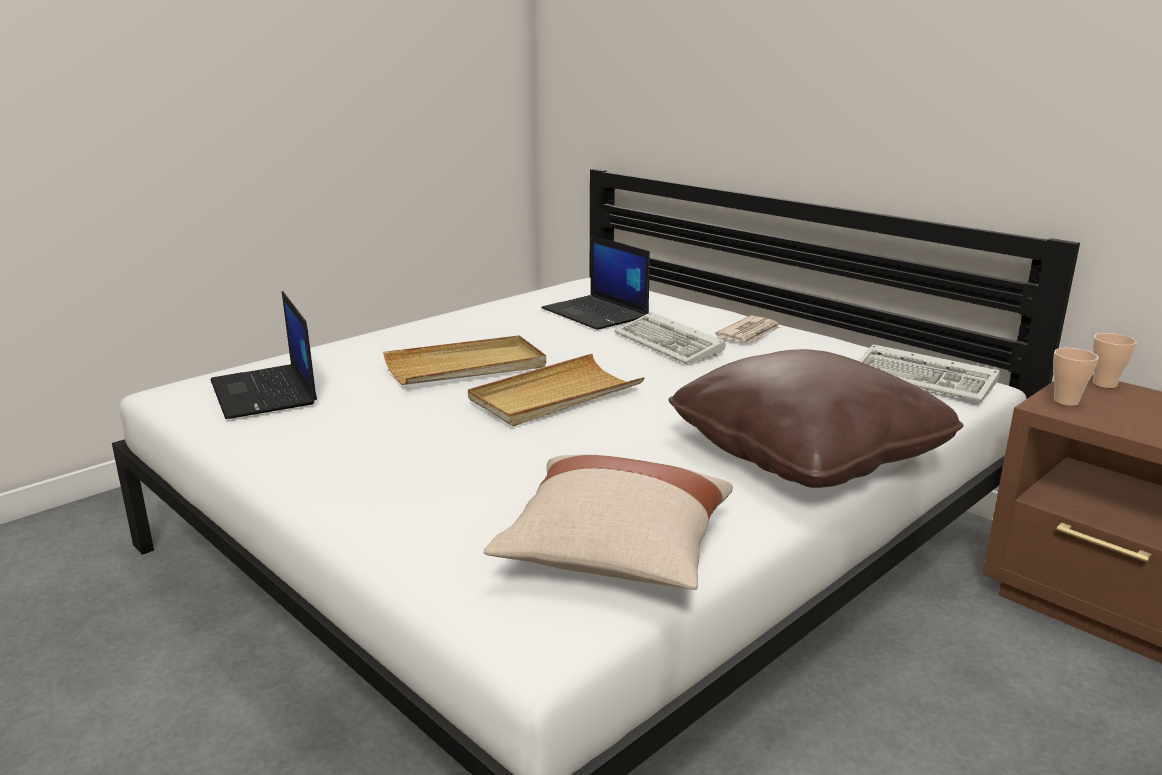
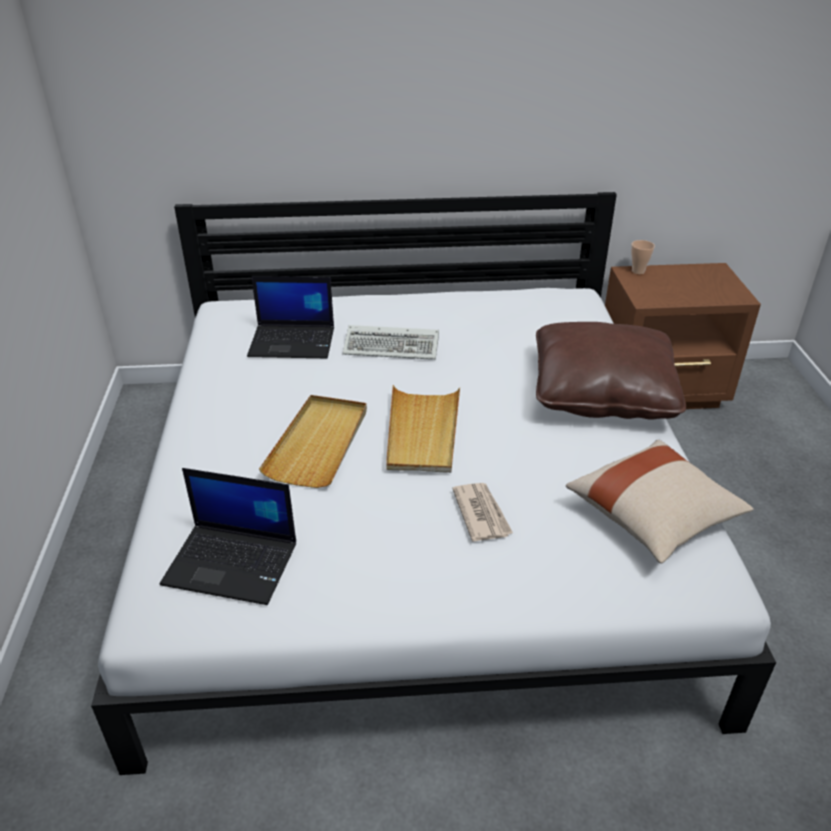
camera: 50 degrees left, 15 degrees up
(750, 333) = (417, 312): newspaper -> newspaper (481, 513)
(926, 379) = (559, 305): keyboard -> none
(1066, 401) = (645, 293): cup -> none

